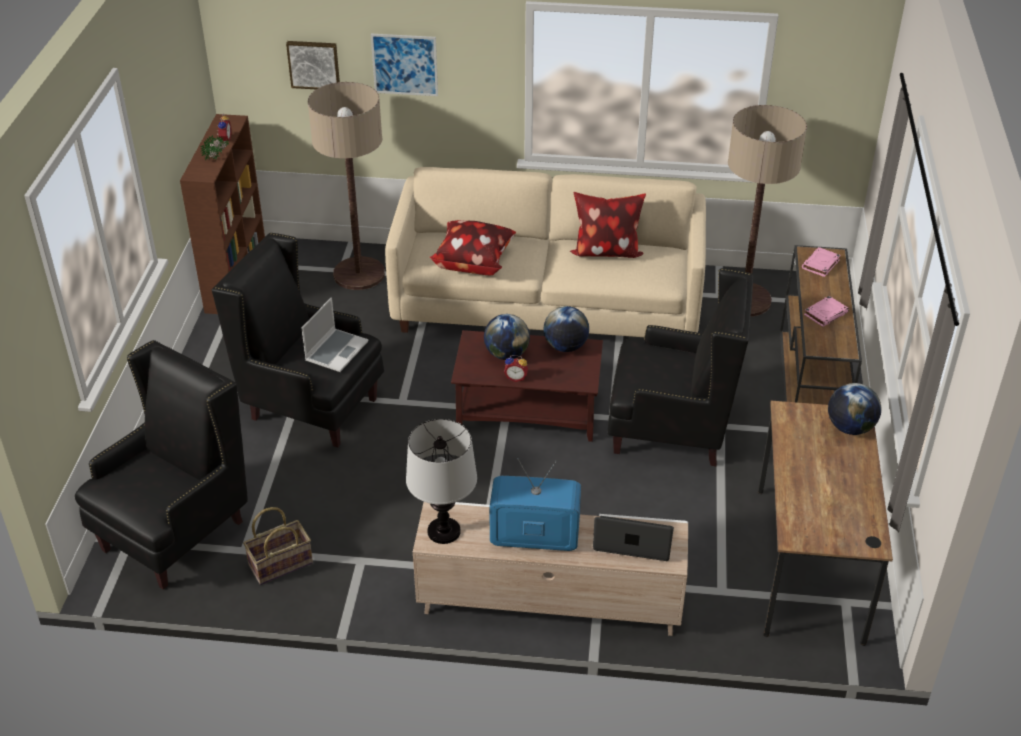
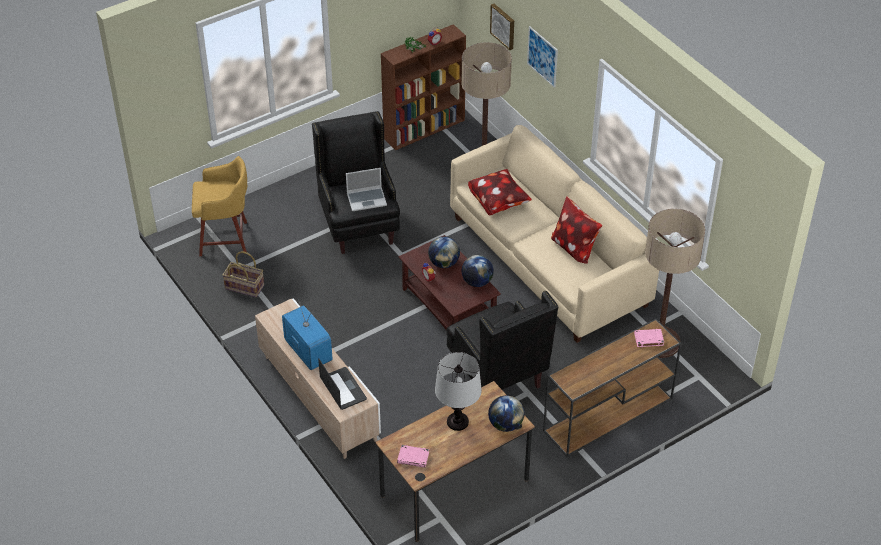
camera: 50 degrees right, 5 degrees up
(175, 534) = (225, 239): black armchair -> yellow stool
(443, 531) = (278, 317): table lamp -> table lamp (457, 421)
(826, 313) = (600, 365): pink book -> pink book (413, 458)

